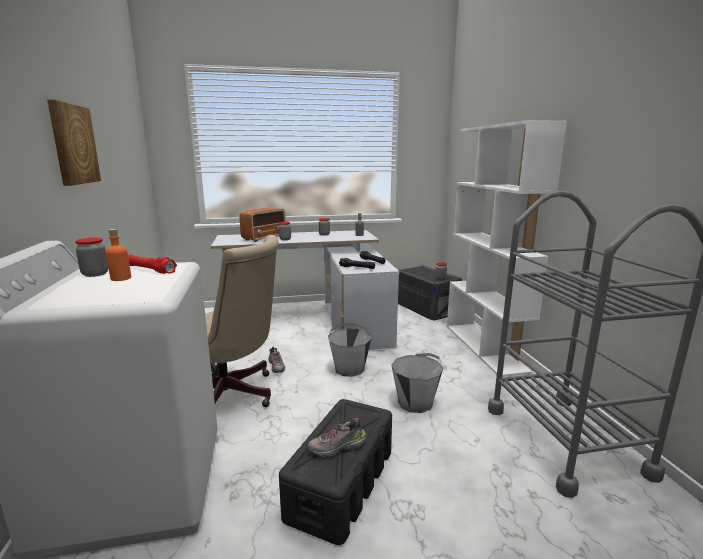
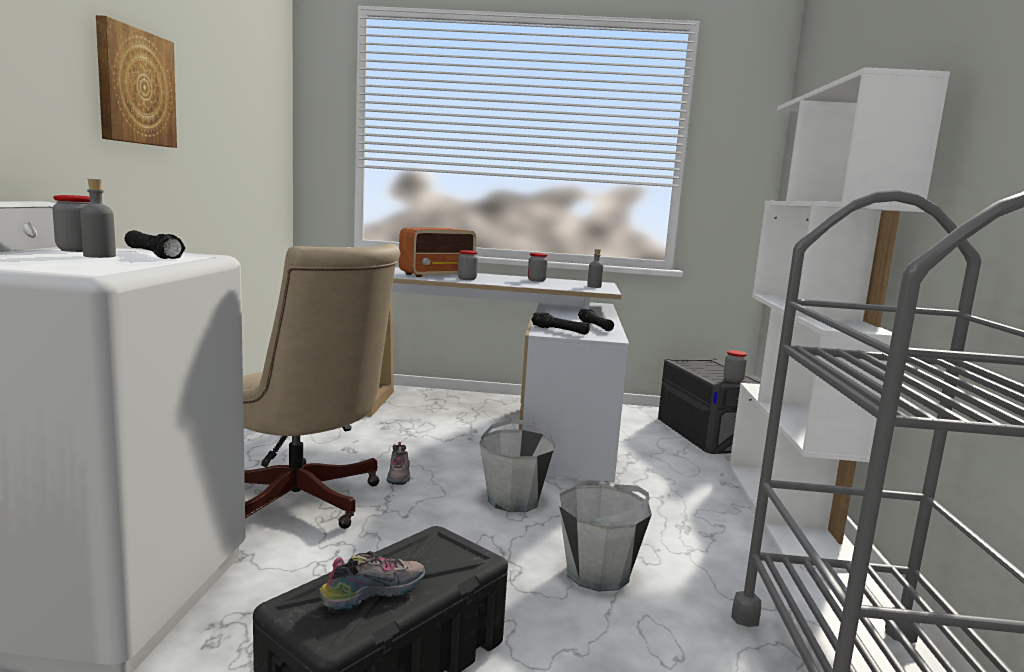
camera: 15 degrees right, 5 degrees down
(121, 278) = (99, 256): orange bottle -> grey bottle
(148, 270) = (153, 254): red flashlight -> black flashlight
(337, 447) = (373, 593): shoe -> shoe turned 150 degrees clockwise

